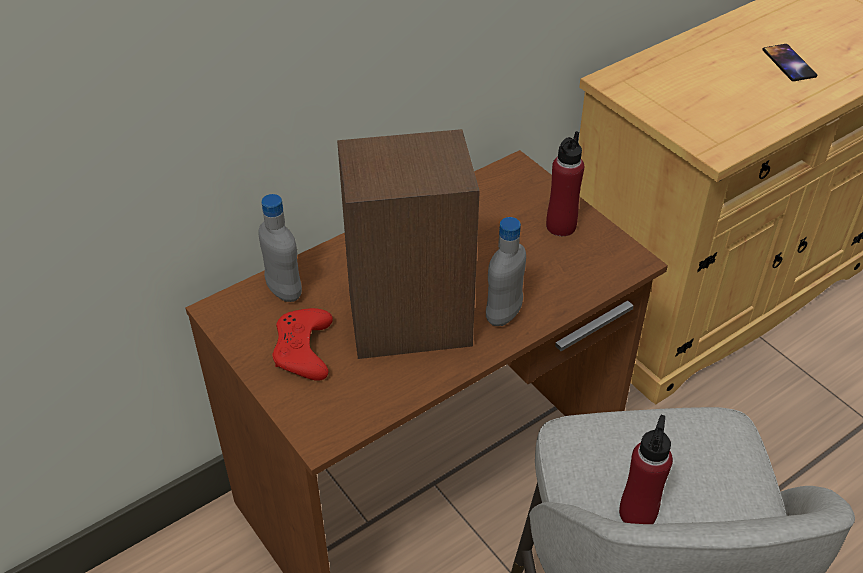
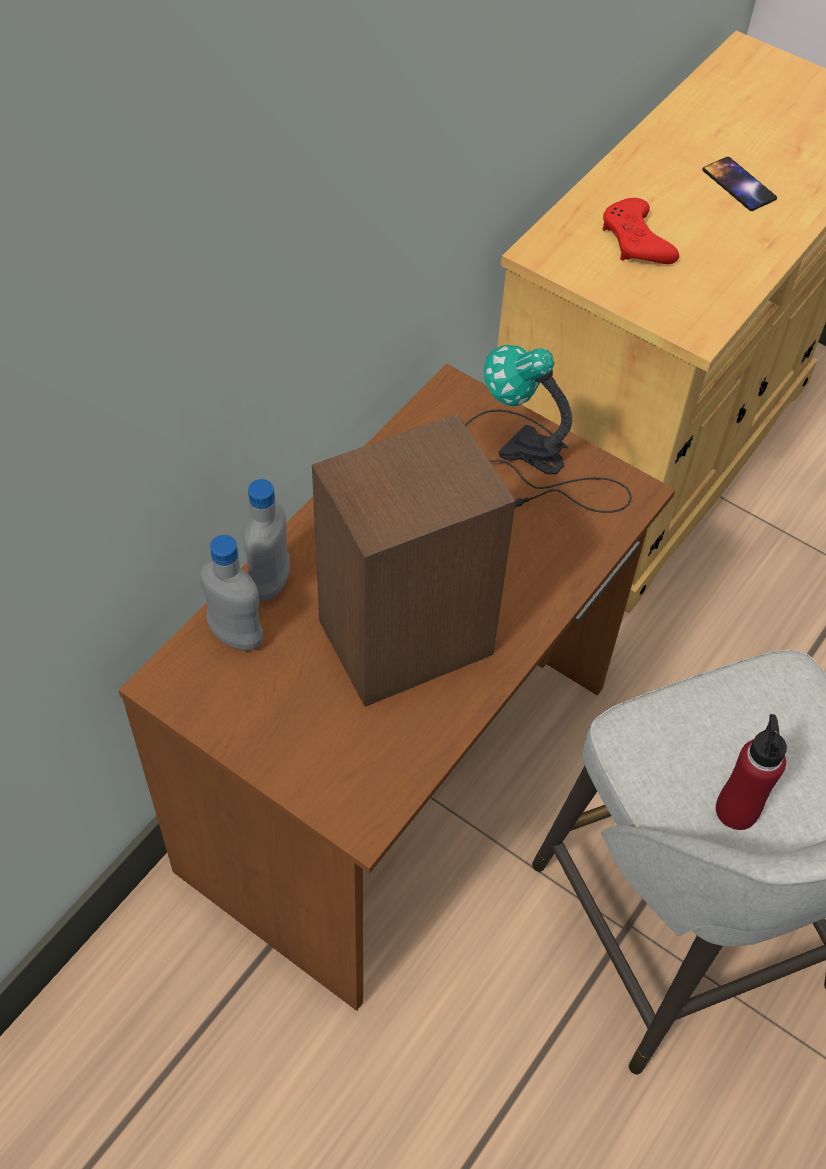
camera: 20 degrees left, 10 degrees up
(303, 350) = (294, 711): red game controller -> red game controller (636, 240)
(503, 315) = (513, 603): grey bottle -> grey bottle (270, 582)
(560, 226) = (535, 464): red bottle -> table lamp

